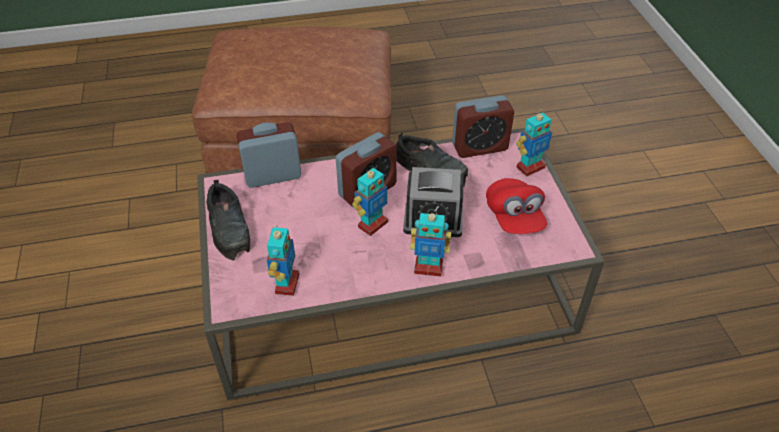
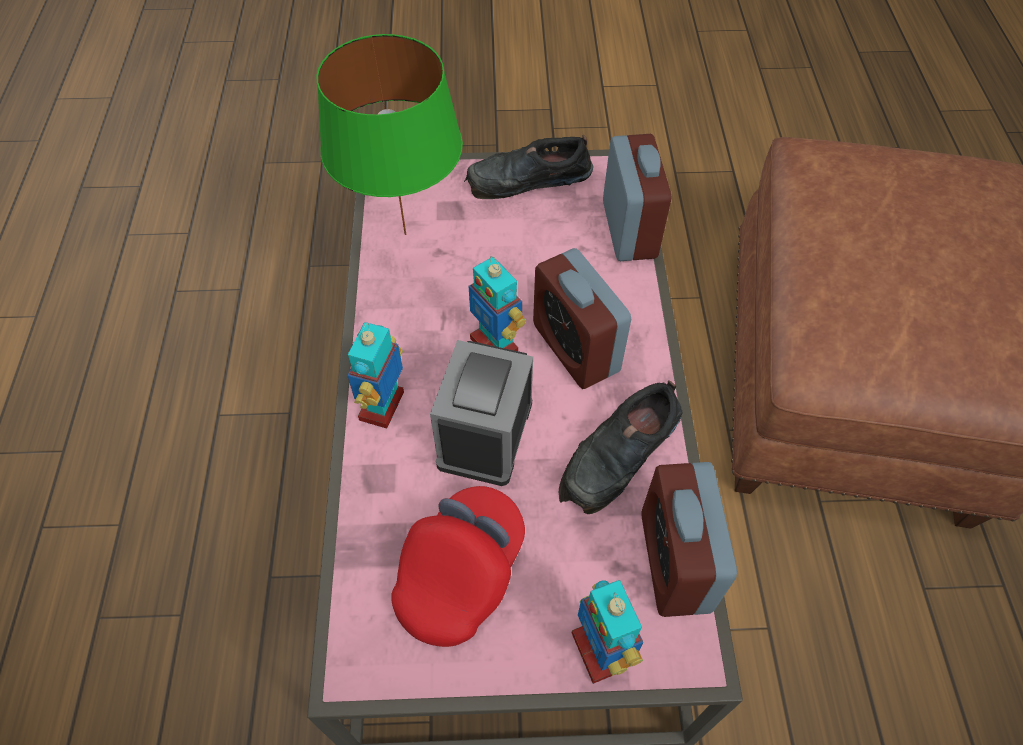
camera: 100 degrees right, 10 degrees up
(286, 283) = (406, 233): toy robot -> green table lamp
(514, 217) = (461, 573): red cap -> red cap turned 120 degrees clockwise

